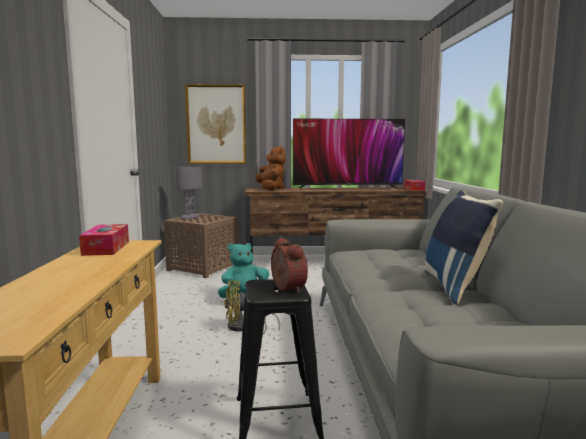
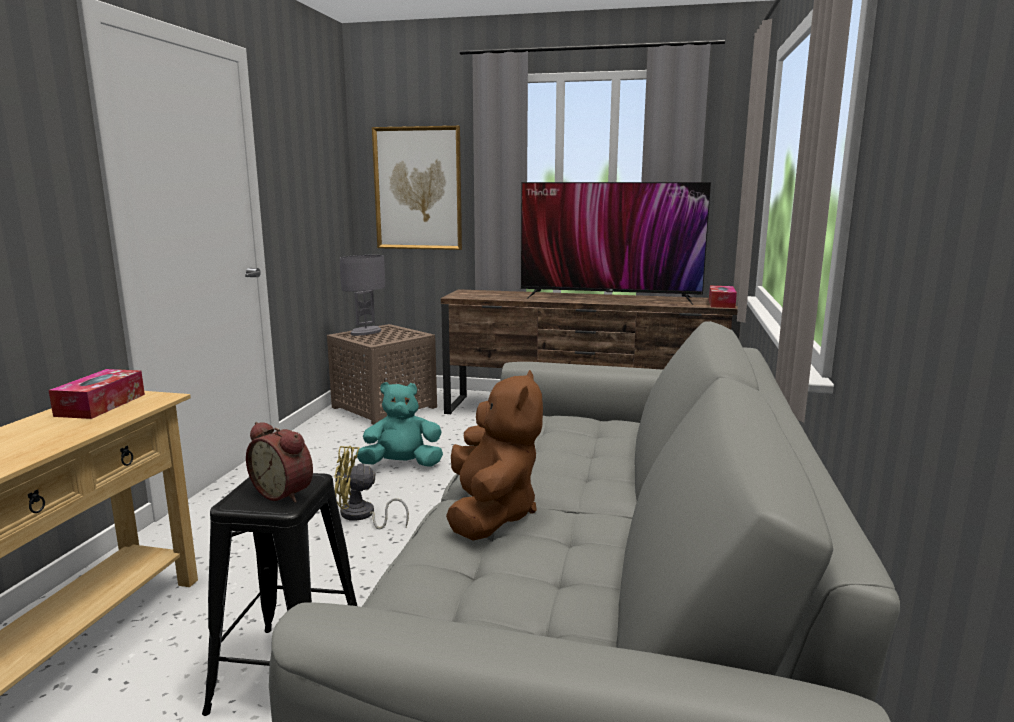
camera: 15 degrees right, 5 degrees up
(270, 189) = (487, 294): brown plush toy -> brown plush toy (491, 514)
(286, 288) = (285, 493): alarm clock -> alarm clock turned 135 degrees clockwise
(455, 286) = (606, 507): blue pillow -> none

